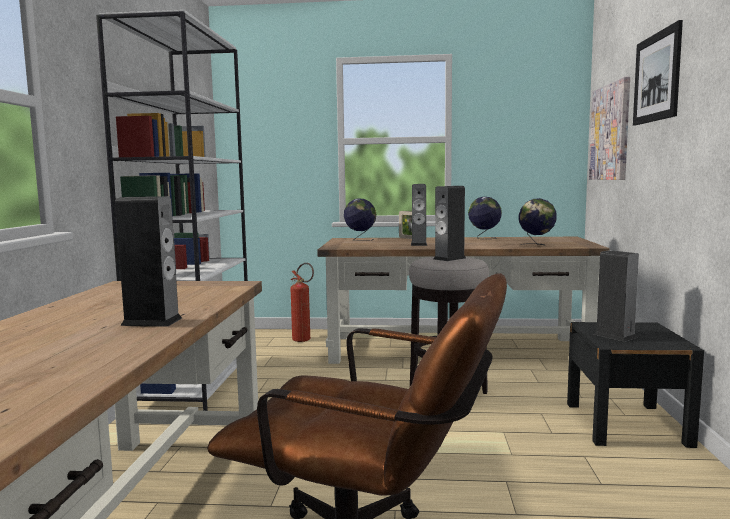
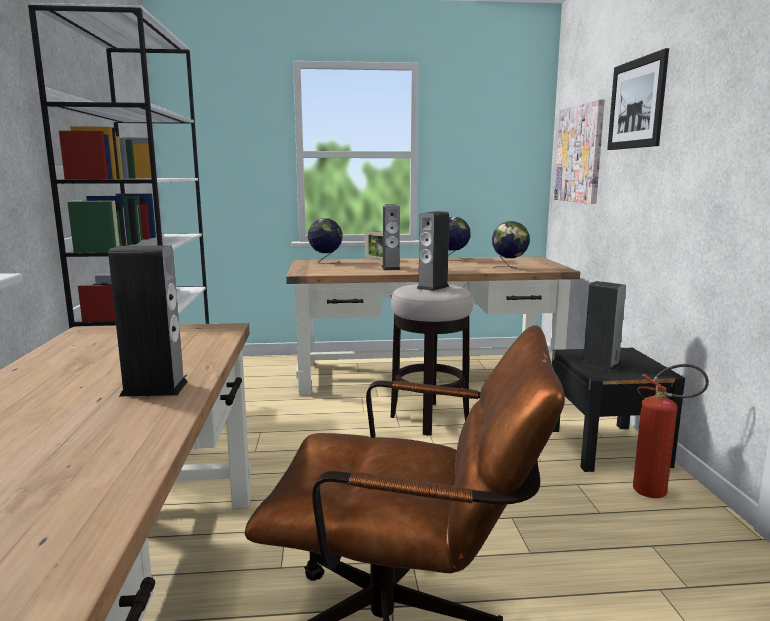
camera: 10 degrees left, 5 degrees up
(304, 340) = (266, 369): fire extinguisher -> fire extinguisher (658, 493)

